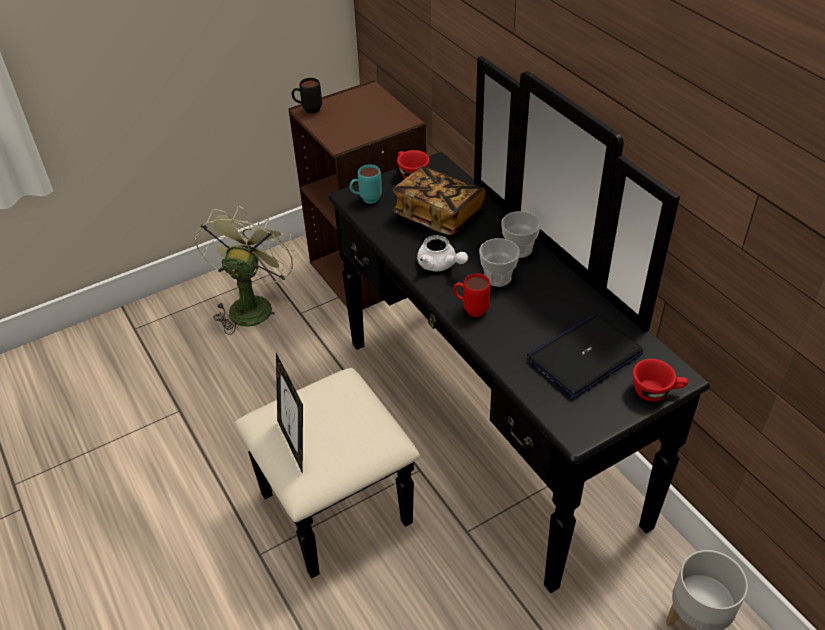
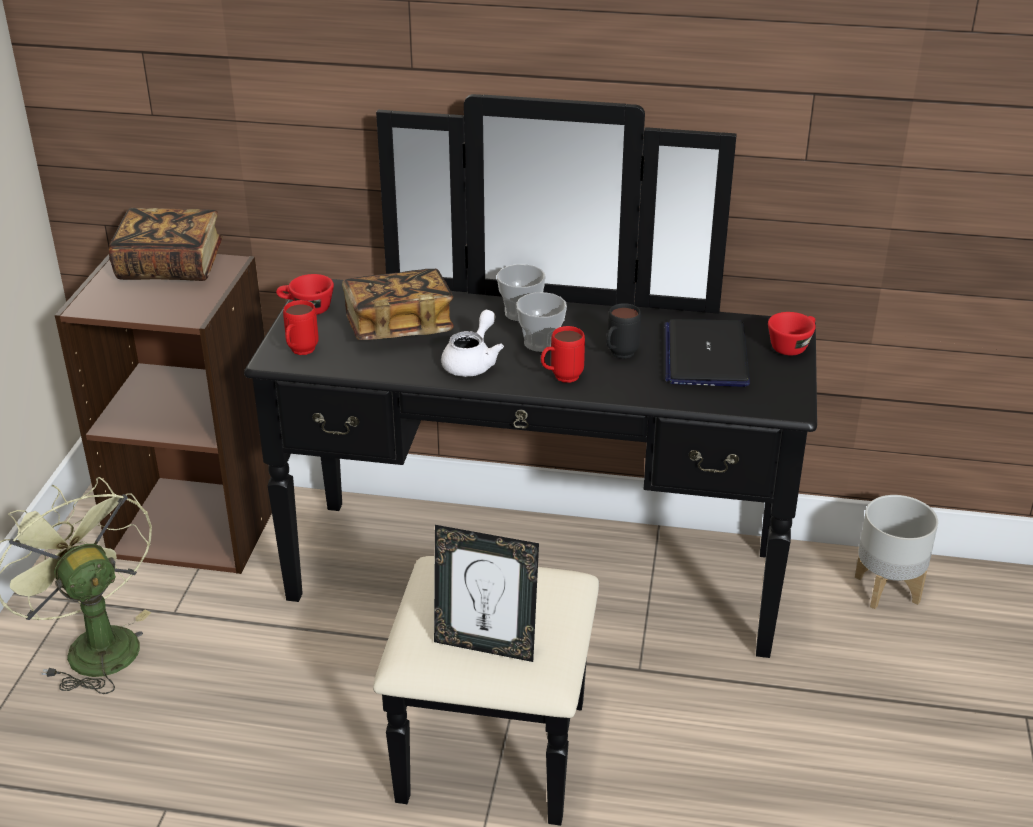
camera: 50 degrees left, 10 degrees down
(308, 110) = (87, 305): black mug -> black mug (618, 356)
(366, 200) = (300, 353): turquoise mug -> red mug
(377, 107) = (170, 266): none -> book
(440, 265) = (473, 362): white teapot -> white teapot turned 60 degrees counterclockwise

